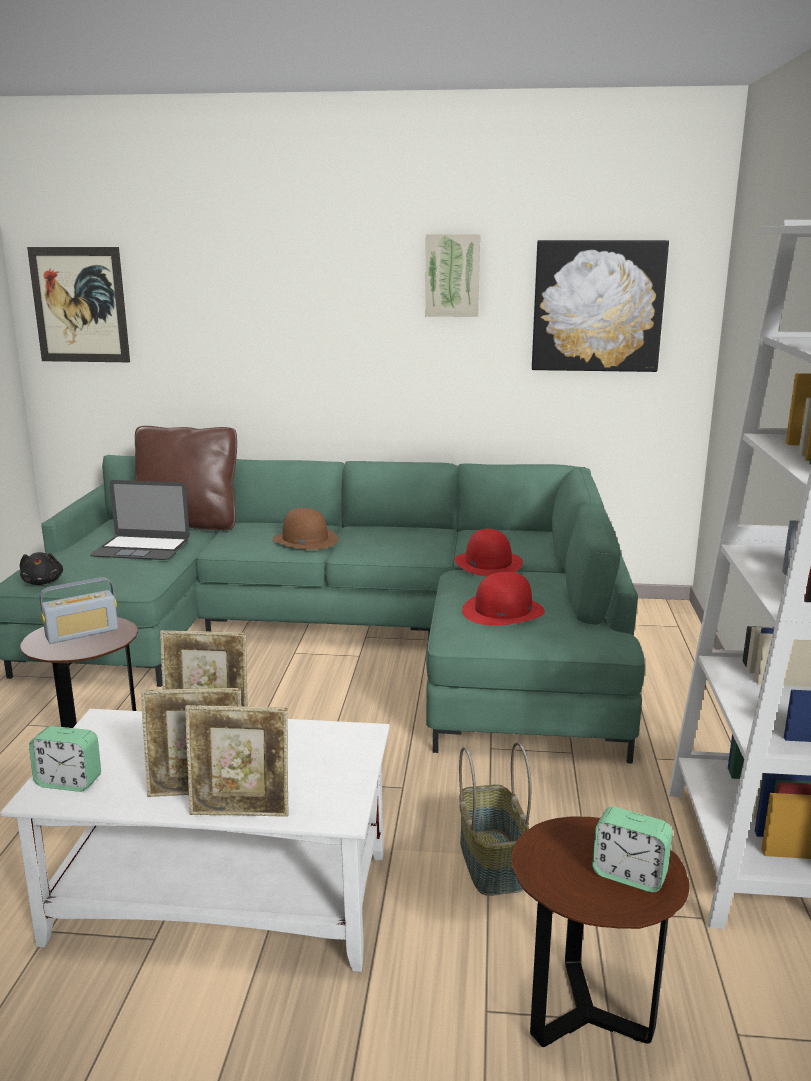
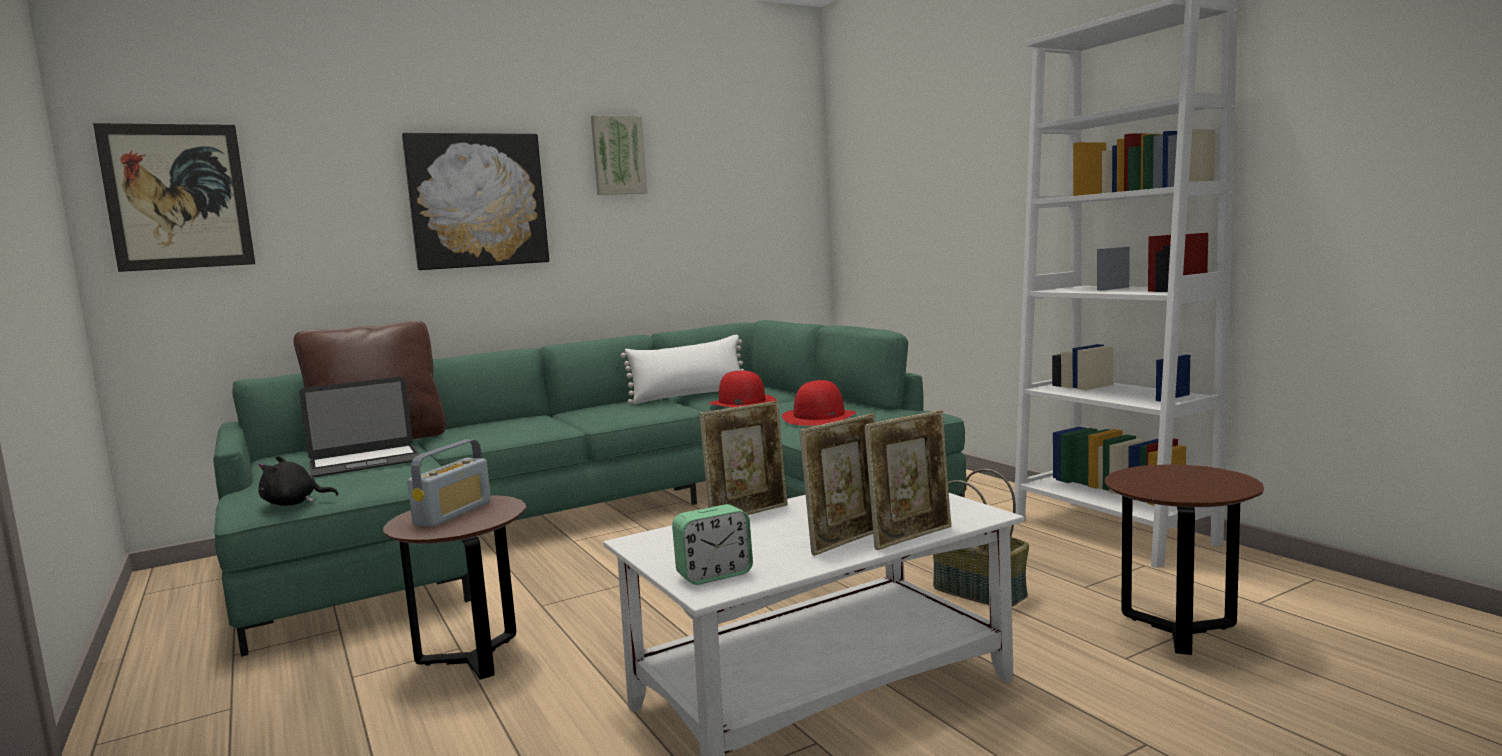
camera: 35 degrees left, 10 degrees down
(43, 582) = (294, 503): black plush toy -> black plush toy turned 135 degrees clockwise
(305, 539) = (540, 424): brown hat -> none
(469, 537) = (689, 396): none -> white pillow
(597, 306) = (741, 181): picture -> picture (477, 200)
(629, 875) = (1205, 478): alarm clock -> none

